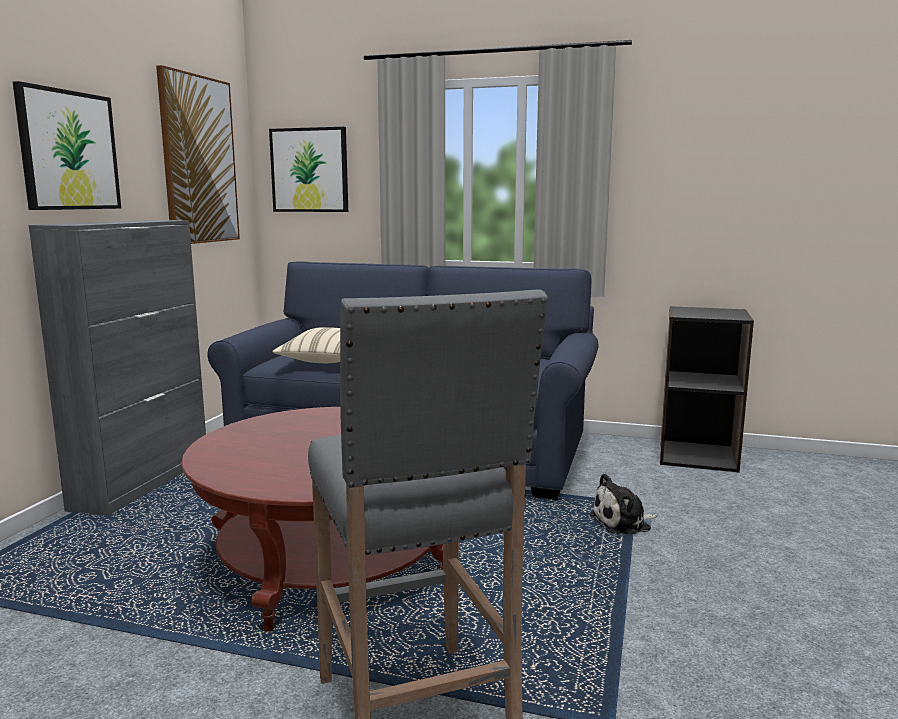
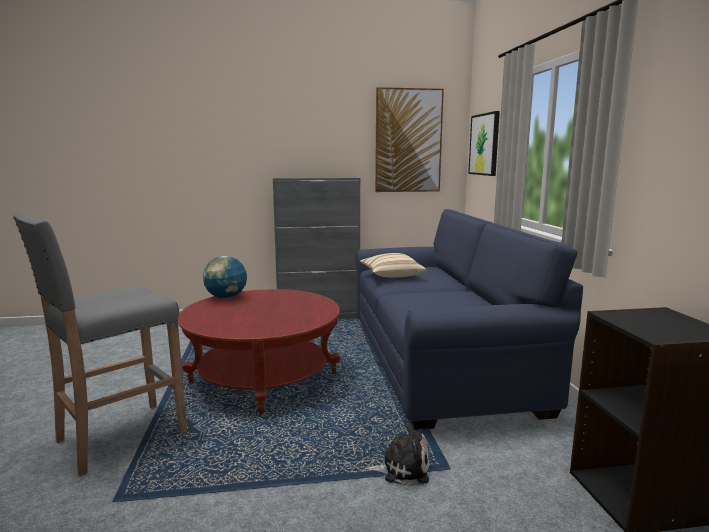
camera: 65 degrees right, 0 degrees up
(68, 150) = (304, 141): picture -> none
(214, 458) = (226, 297): none -> globe
(623, 523) = (402, 468): plush toy -> plush toy turned 135 degrees clockwise

